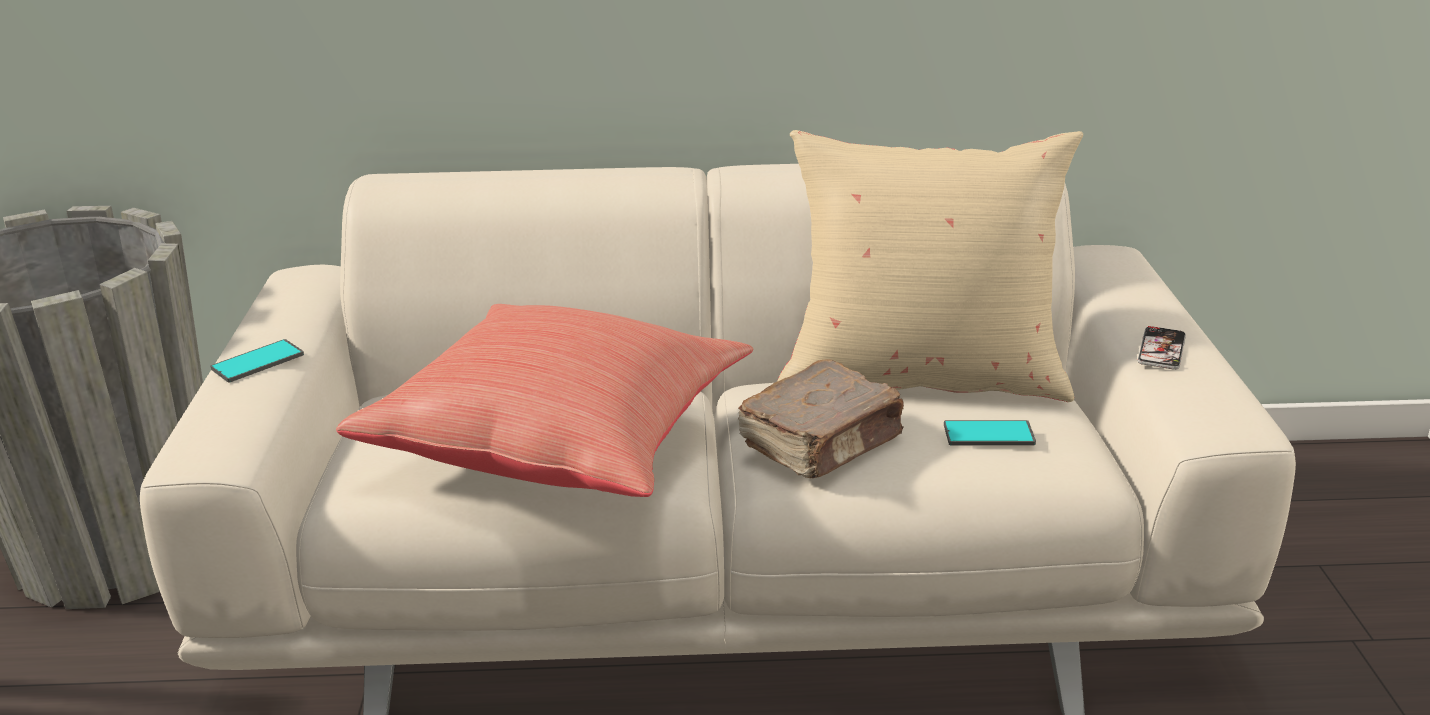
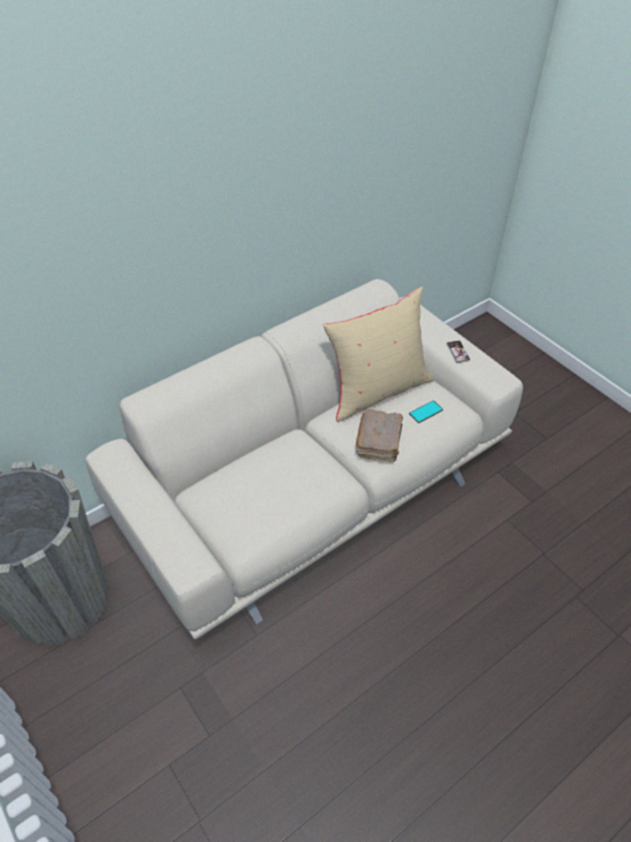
camera: 35 degrees left, 20 degrees up
(258, 362) = (152, 513): phone -> none
(562, 444) = (293, 487): red pillow -> none

